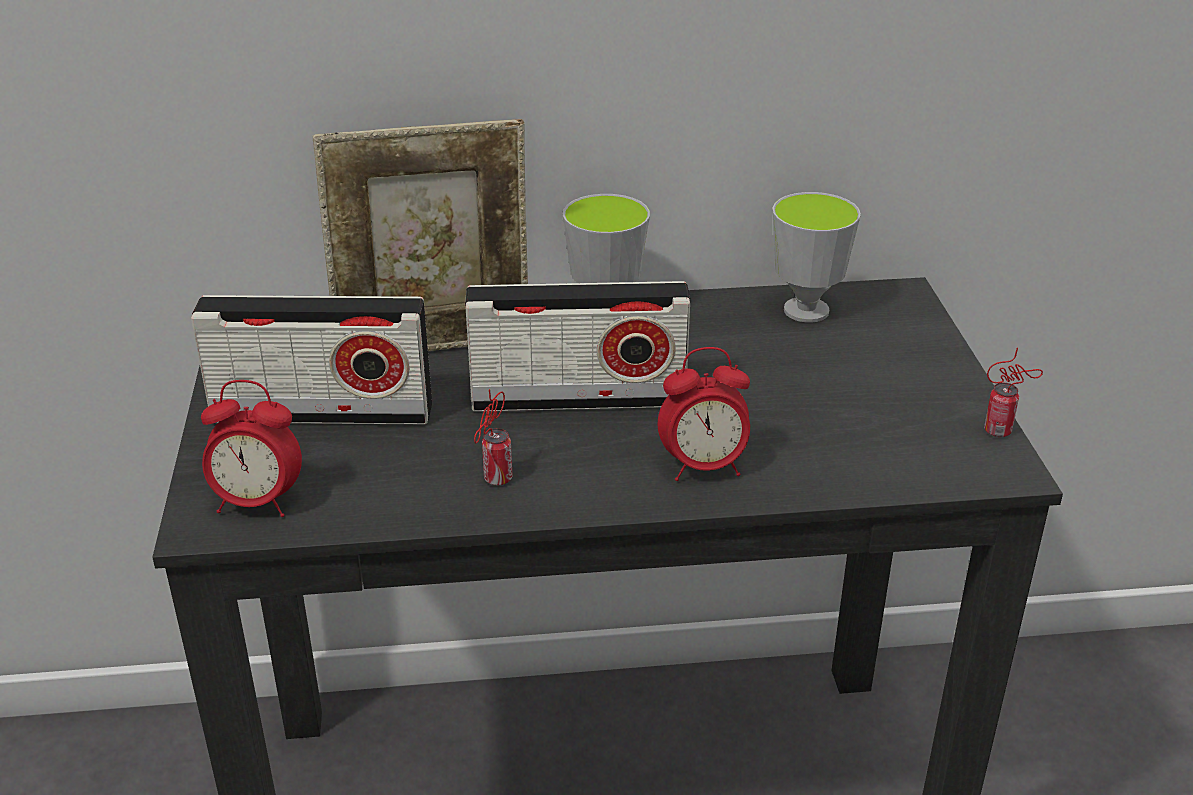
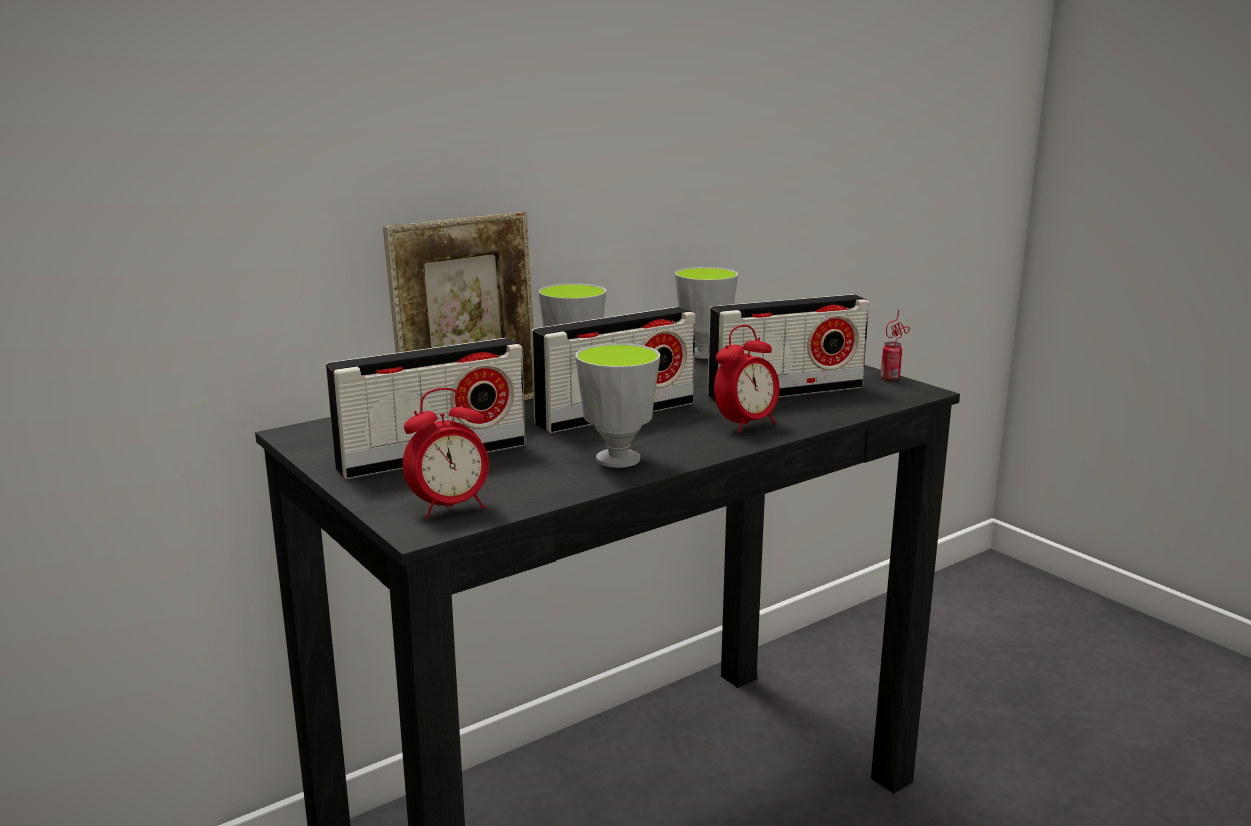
camera: 30 degrees left, 15 degrees down
(496, 481) = (618, 459): can -> cup
(824, 418) = (785, 392): none -> radio

